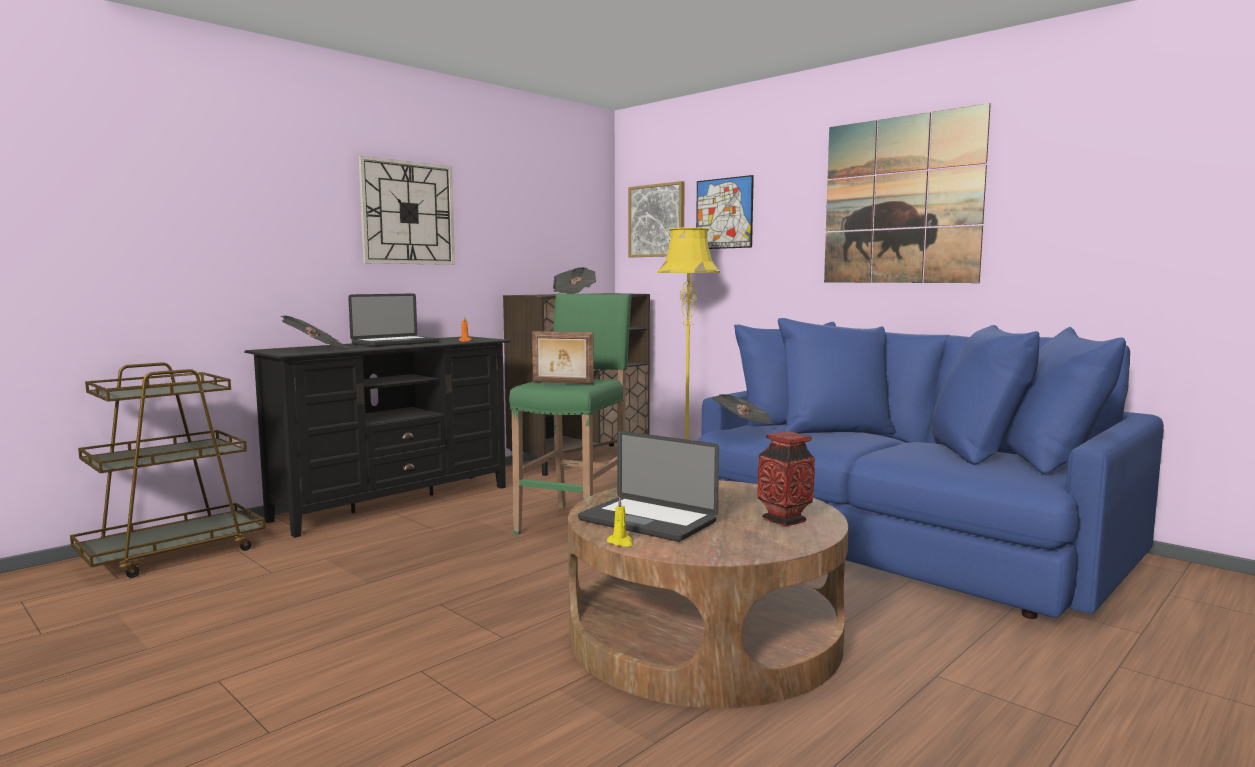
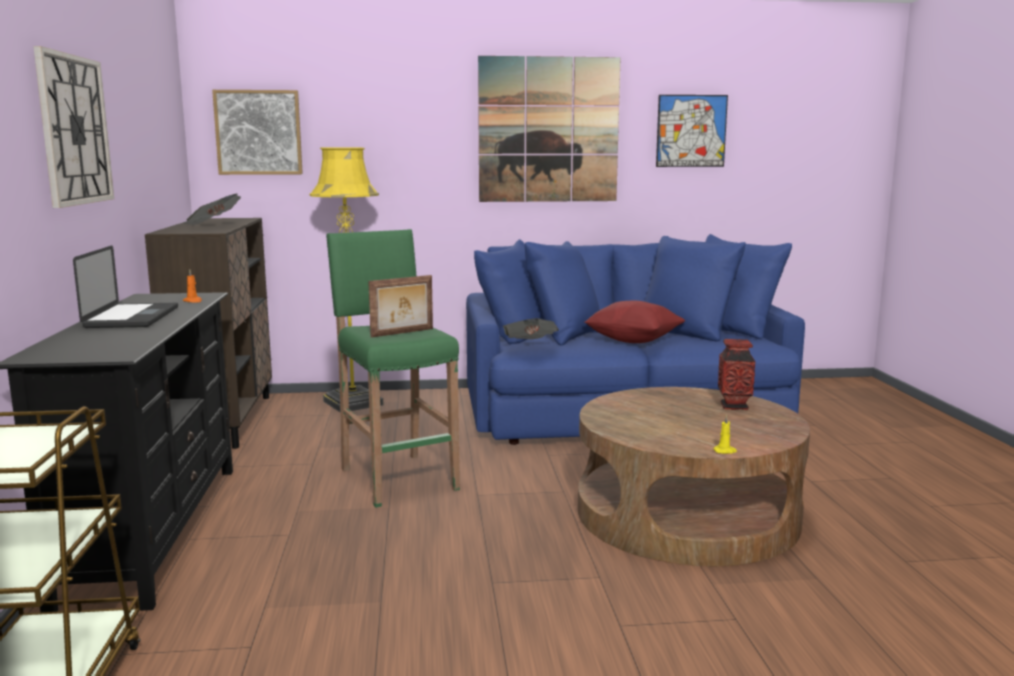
camera: 50 degrees left, 5 degrees up
(316, 349) = (106, 344): newspaper -> none
(647, 521) = (685, 433): laptop -> none
(724, 213) = (356, 130): picture -> picture (691, 131)
(872, 445) = (633, 341): none -> red pillow

